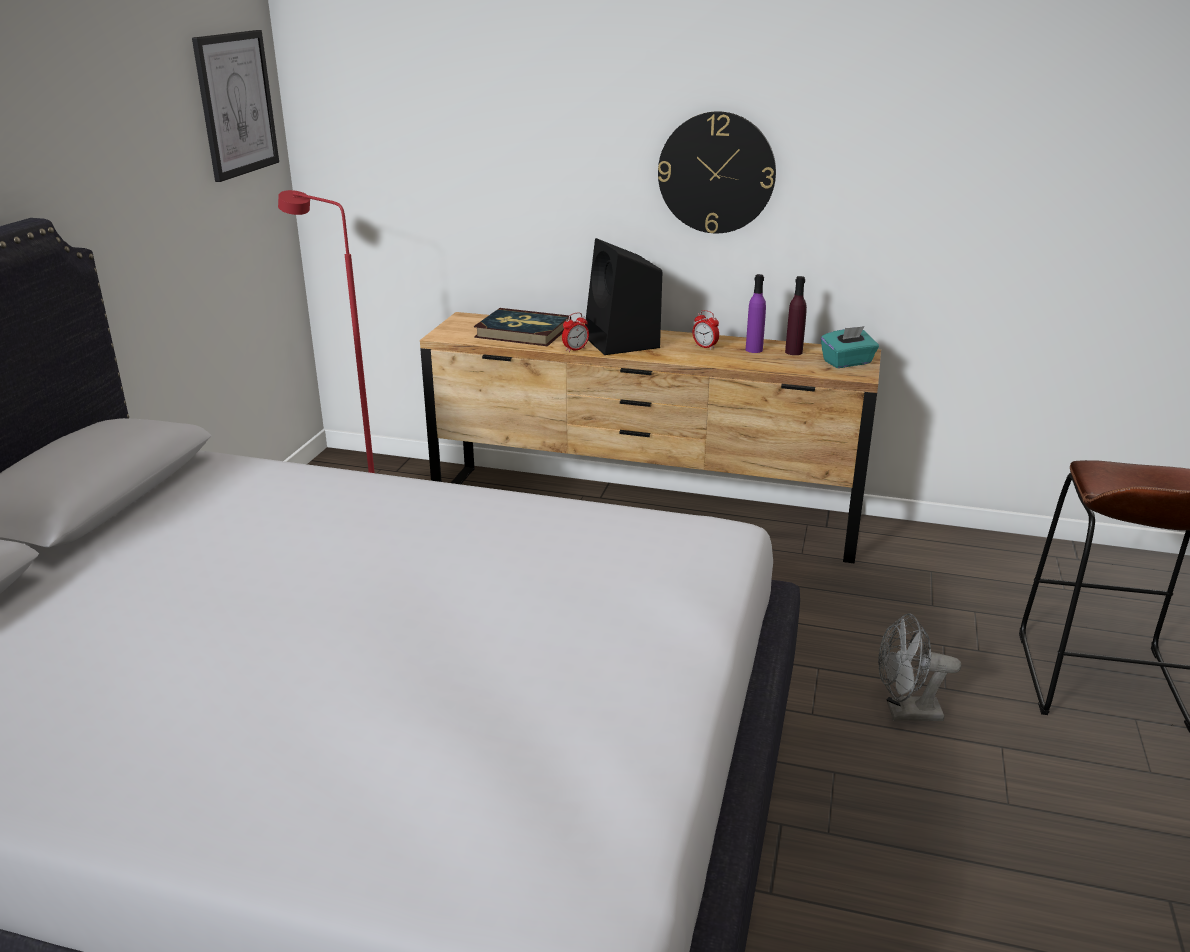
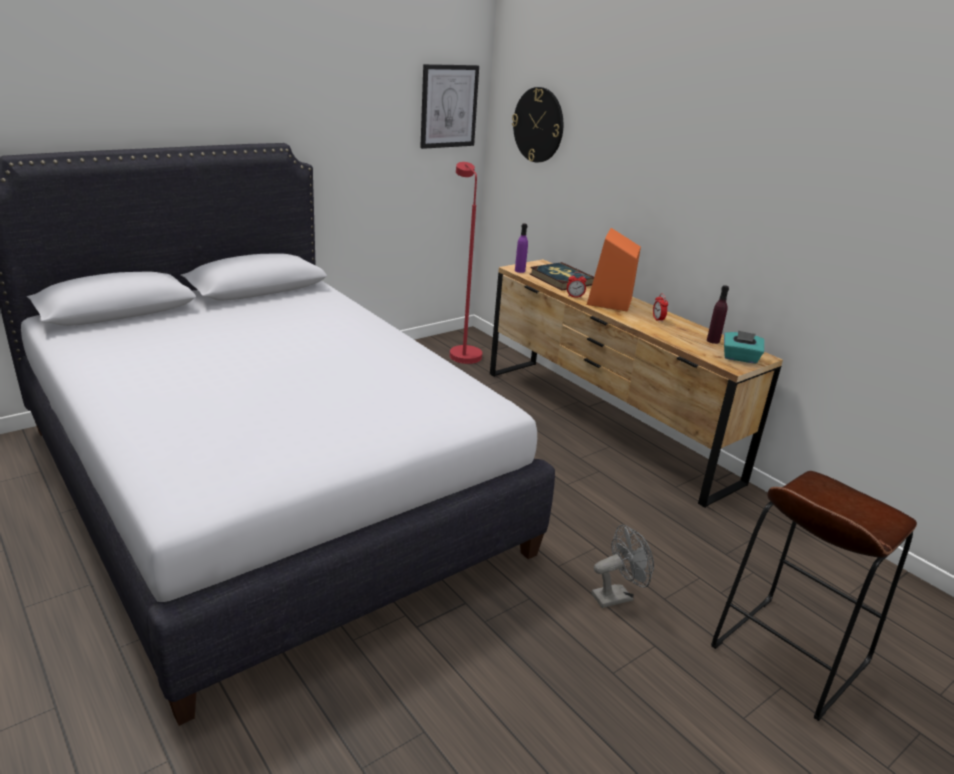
camera: 35 degrees right, 0 degrees up
(622, 343) = (609, 302): black speaker -> orange speaker
(716, 173) = (700, 200): wall clock -> wall clock (538, 125)
(754, 350) = (687, 331): purple bottle -> purple bottle (520, 271)
(905, 713) = (617, 596): grey fan -> grey fan turned 120 degrees clockwise

